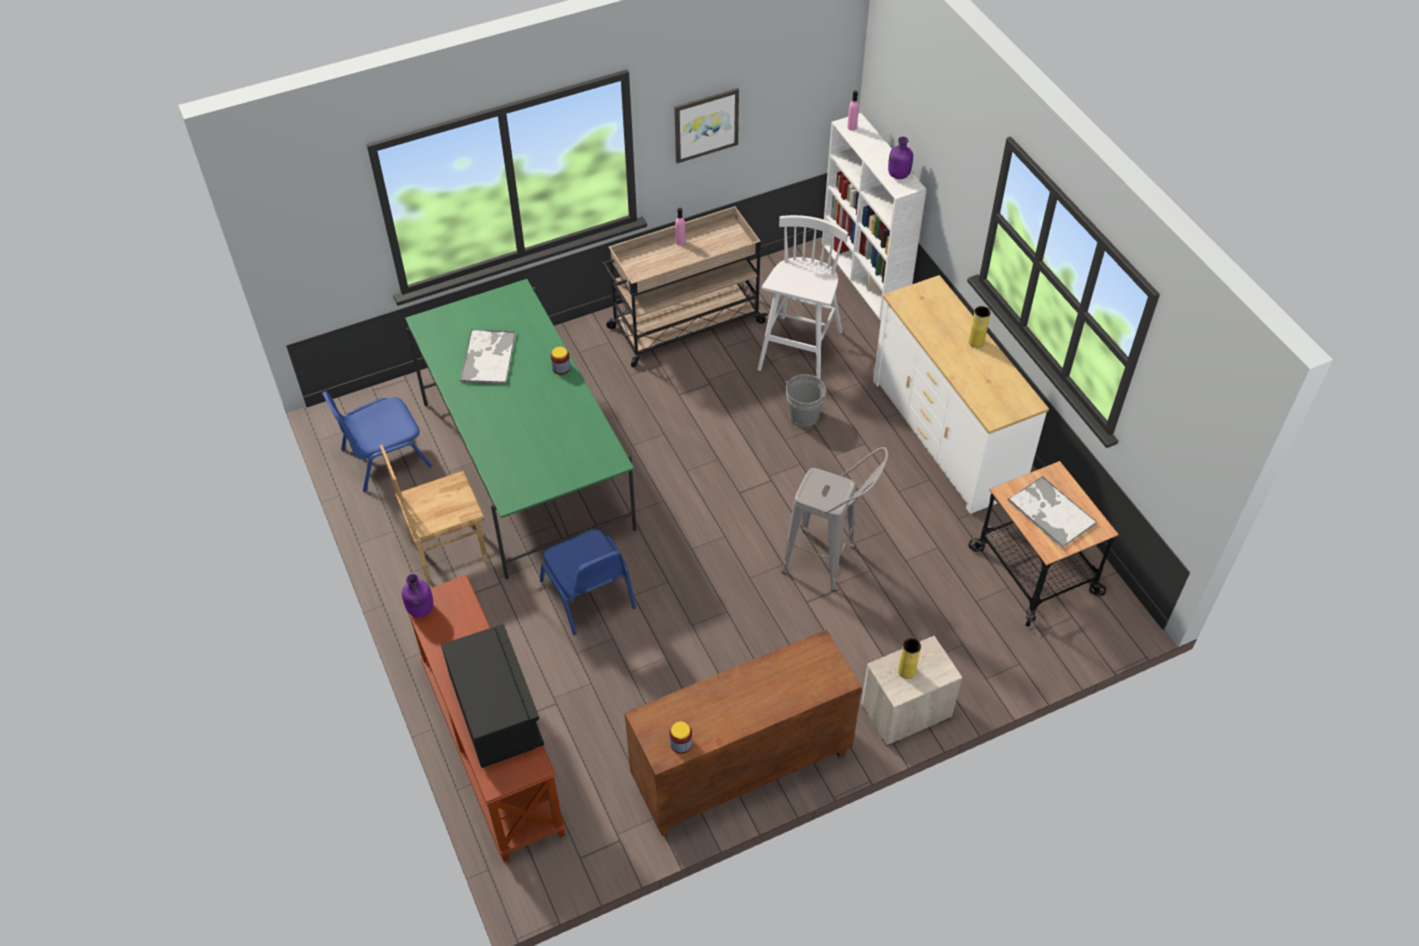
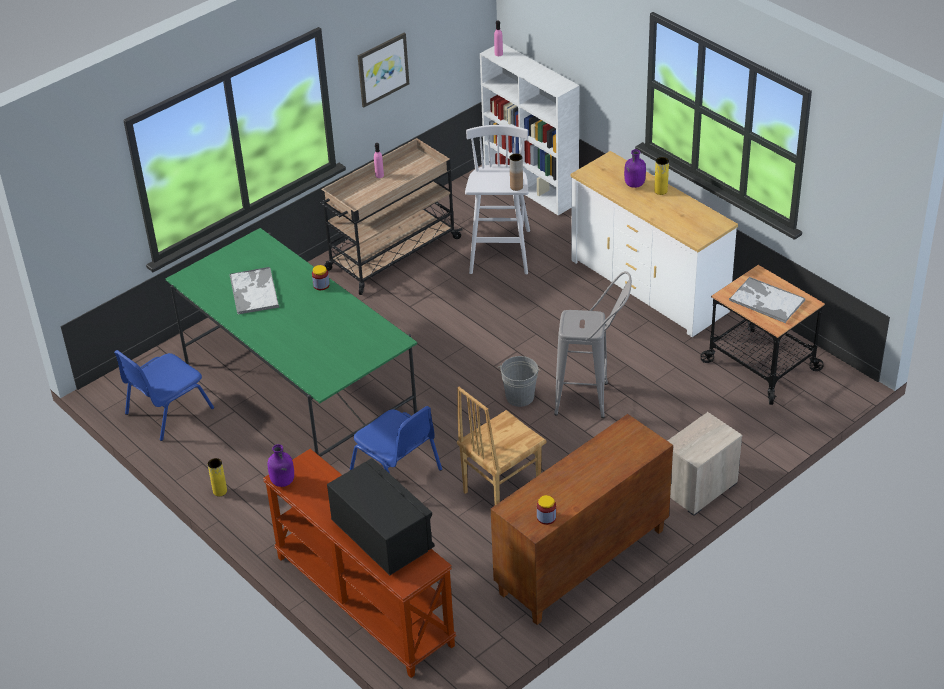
camera: 15 degrees left, 10 degrees down
(448, 551) = (258, 467): brown chair -> brown chair (500, 491)
(803, 416) = (523, 298): grey bucket -> grey bucket (519, 397)
(820, 294) = (516, 187): none -> brown vase
(898, 175) = (552, 80): purple bottle -> purple bottle (634, 184)
(906, 671) = (696, 441): yellow vase -> yellow vase (220, 491)

